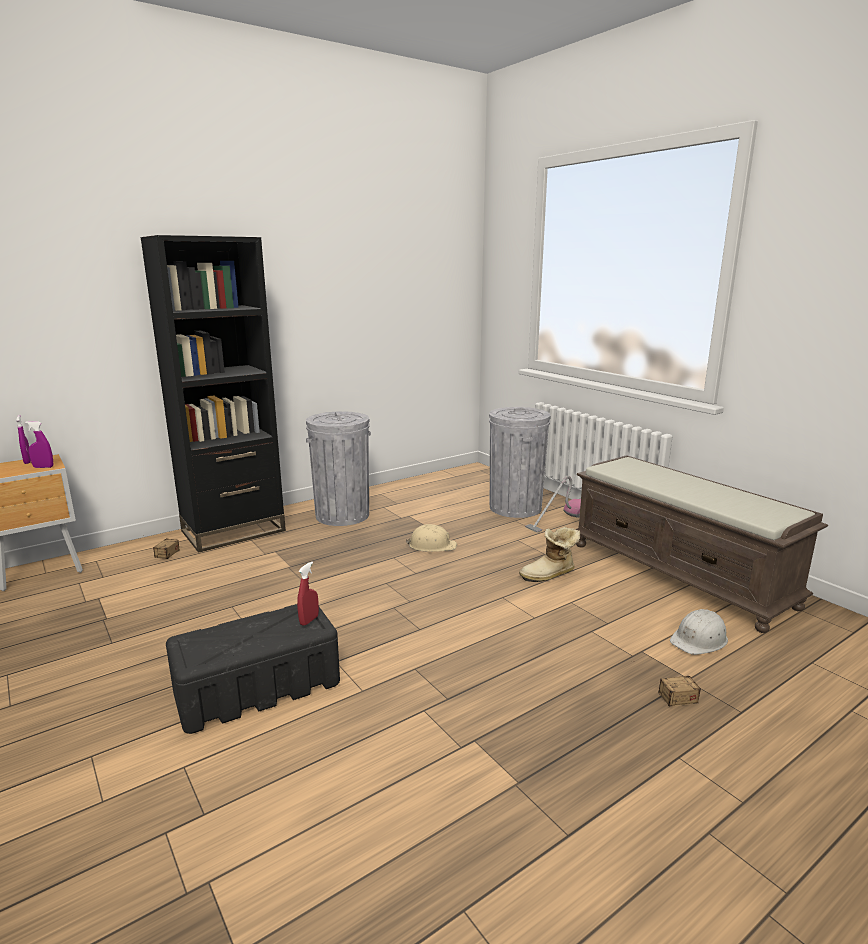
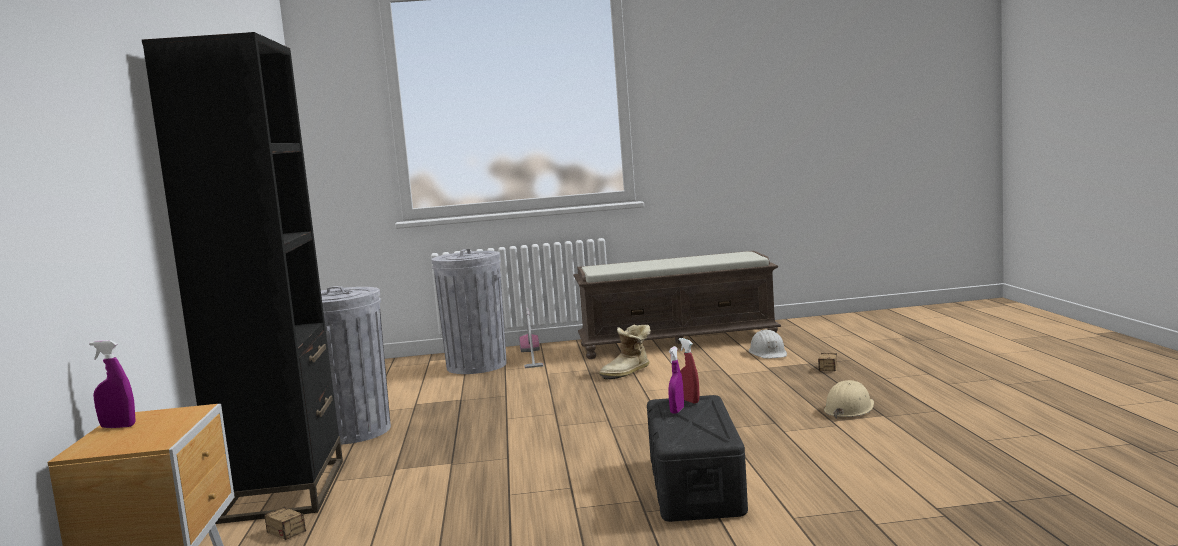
camera: 60 degrees left, 10 degrees down
(43, 467) = (184, 414): purple spray bottle -> purple spray bottle (677, 410)
(432, 545) = (506, 402): beige hard hat -> beige hard hat (849, 409)
(550, 575) = (628, 373): boot -> boot turned 45 degrees clockwise

